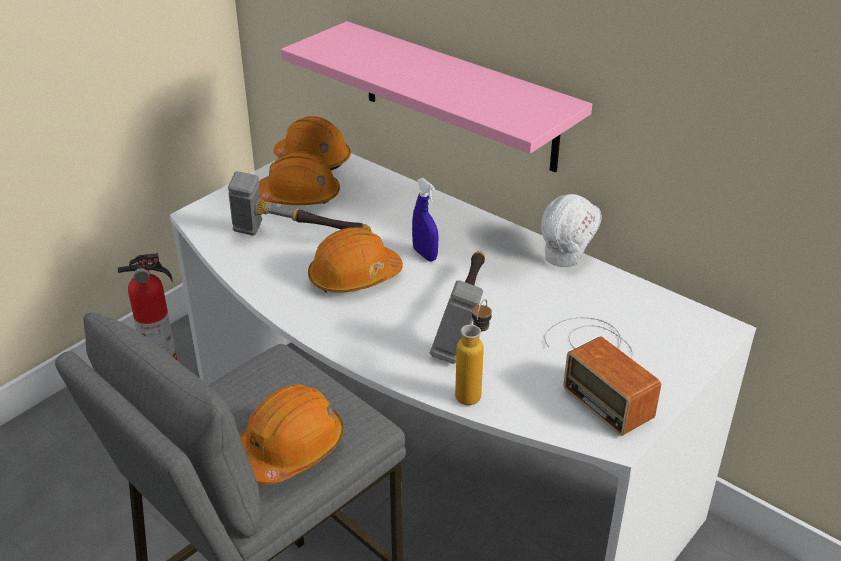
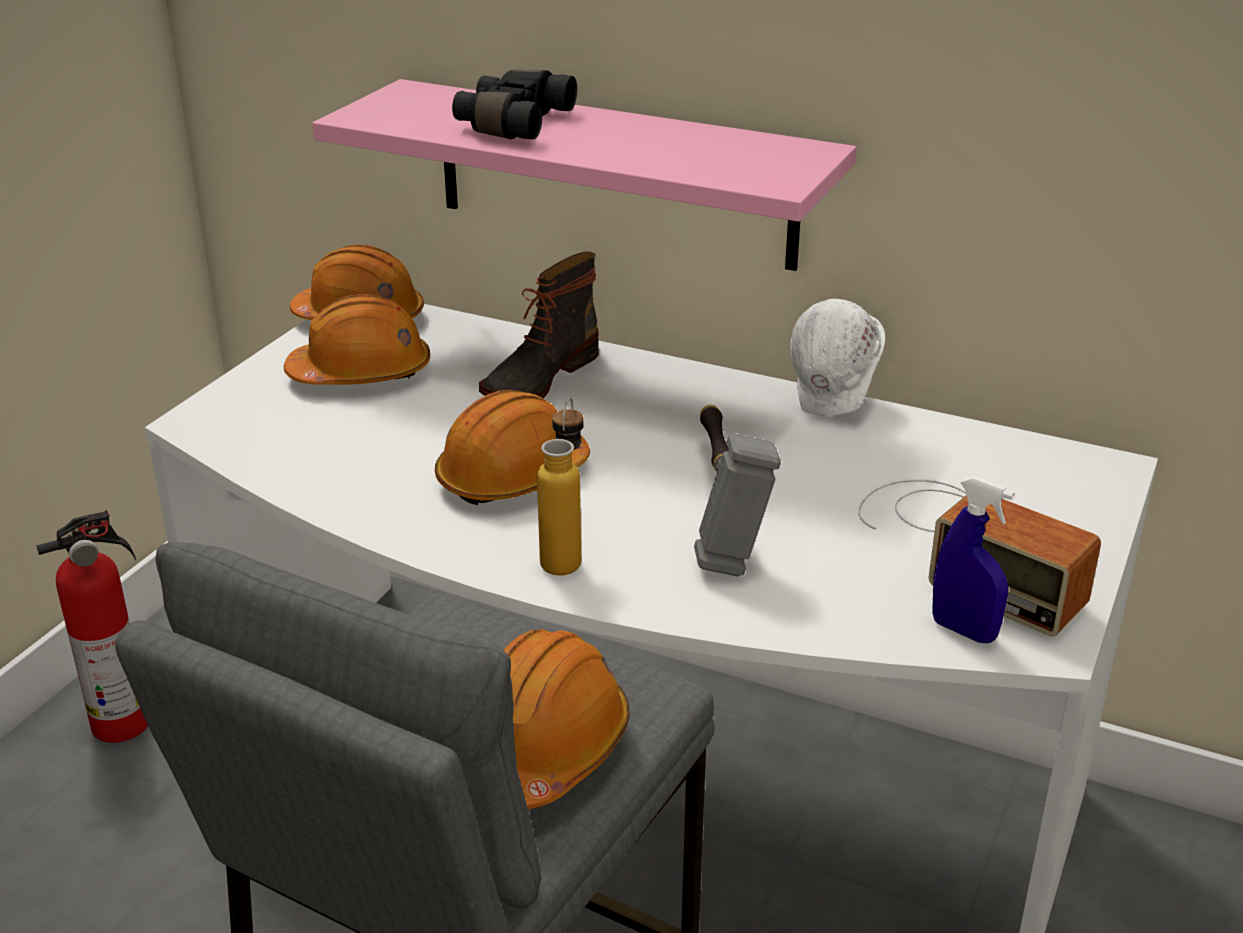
camera: 15 degrees left, 5 degrees down
(296, 239) = (386, 434): hammer -> none
(392, 62) = (511, 123): none -> black binoculars
(398, 213) = (538, 377): none -> boot
(425, 254) = (611, 428): blue spray bottle -> blue spray bottle (963, 631)
(472, 391) = (789, 612): bottle -> bottle (565, 555)

